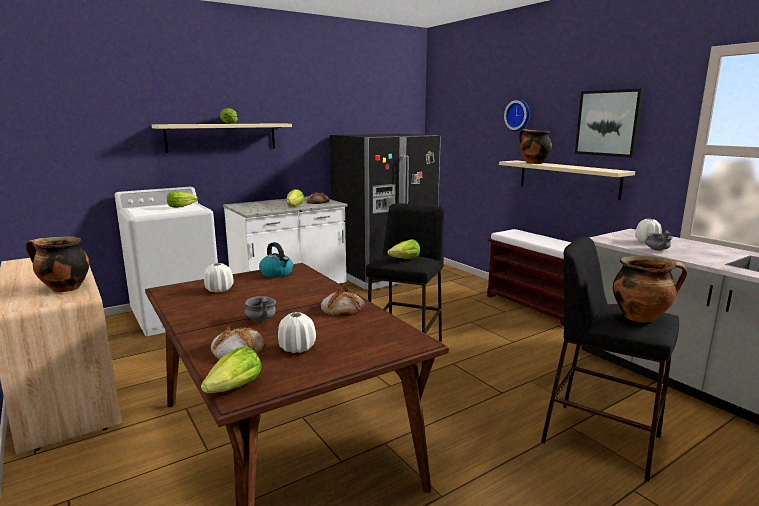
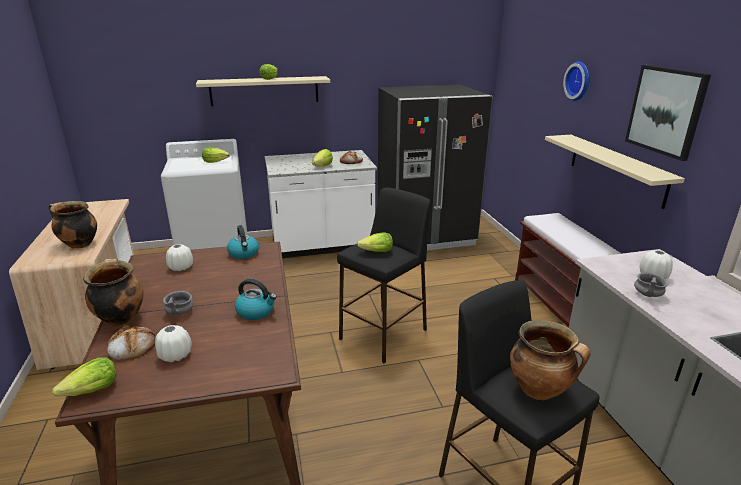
camera: 20 degrees right, 10 degrees up
(342, 308) = (256, 311): bread -> kettle
(533, 163) = (579, 144): cooking pot -> cooking pot (120, 318)

